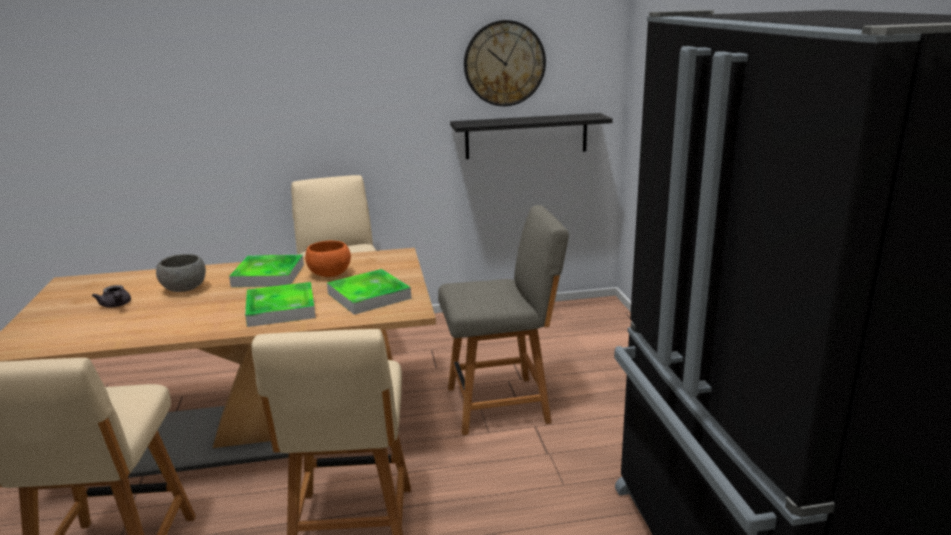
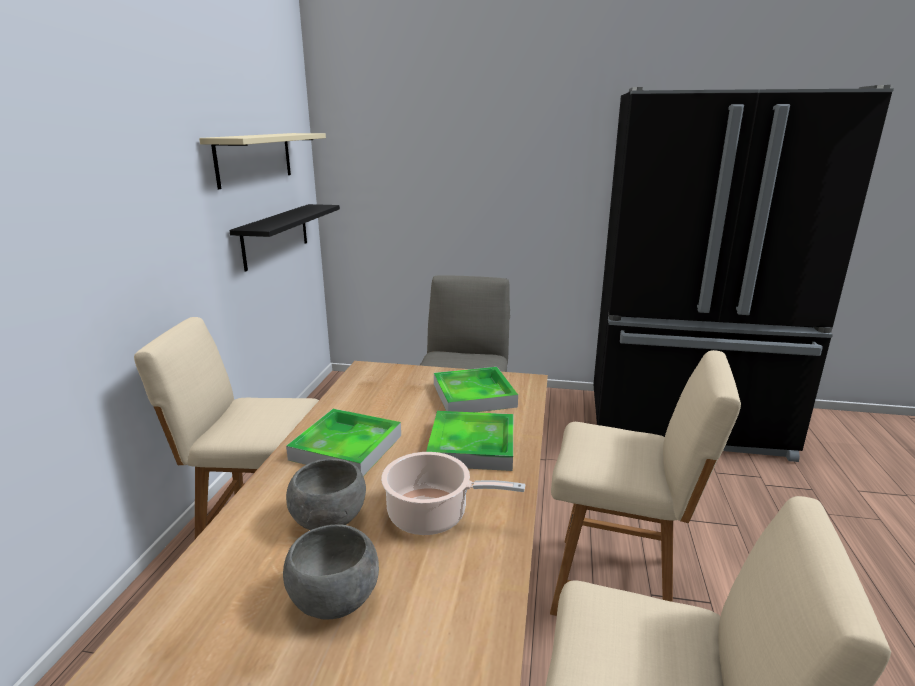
camera: 70 degrees left, 0 degrees up
(116, 305) = (335, 599): grey teapot -> grey bowl
(189, 313) = (433, 515): none -> cooking pot
(330, 274) = (388, 409): orange bowl -> none
(504, 63) = (254, 158): wall clock -> beige shelf

